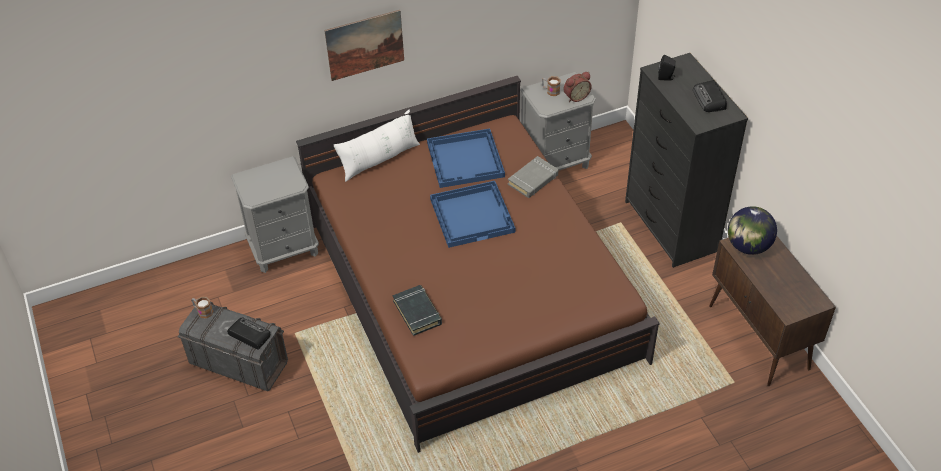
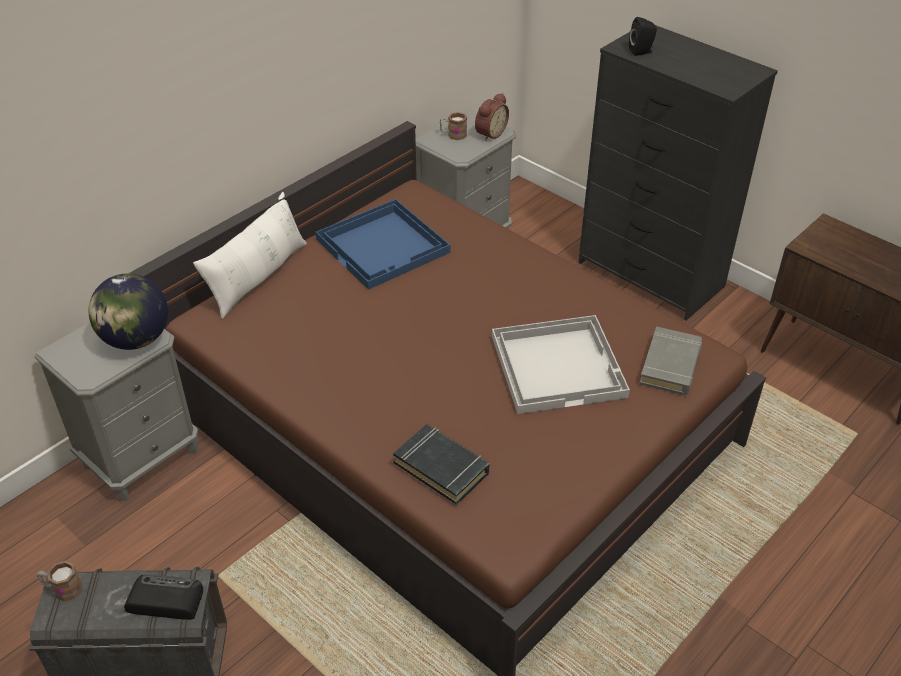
camera: 25 degrees left, 5 degrees down
(365, 45) = (209, 89): picture -> none
(472, 215) = (437, 310): blue tray -> none
(523, 273) = (558, 365): none -> white tray
(533, 180) = (491, 246): grey book -> grey book (670, 365)
(709, 99) = (715, 62): radio -> none
(748, 246) = (824, 244): globe -> globe (136, 339)

